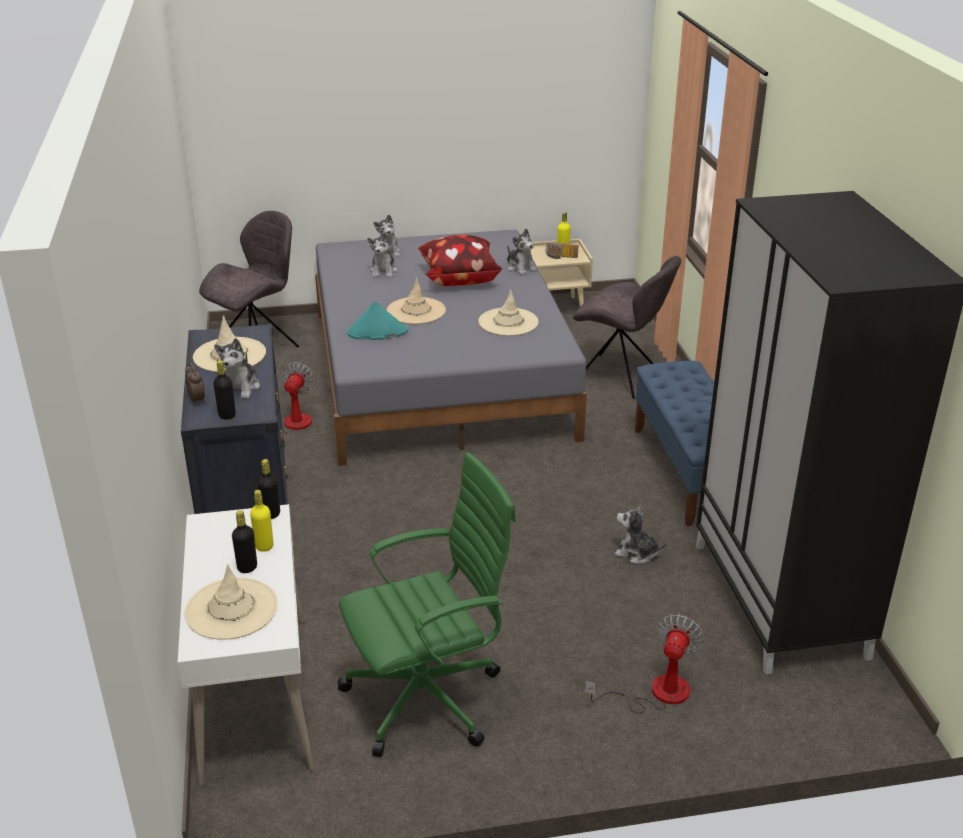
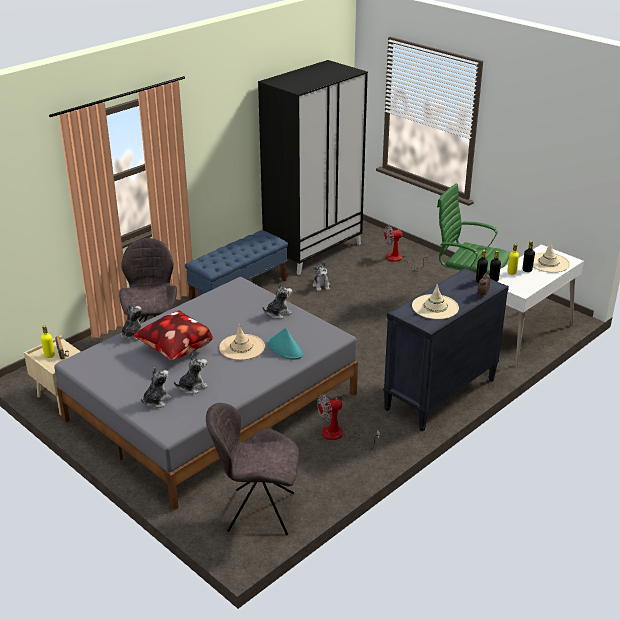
camera: 125 degrees left, 0 degrees up
(241, 388) = (456, 289): plush toy -> plush toy (278, 313)
(508, 322) = (222, 311): beige hat -> none

